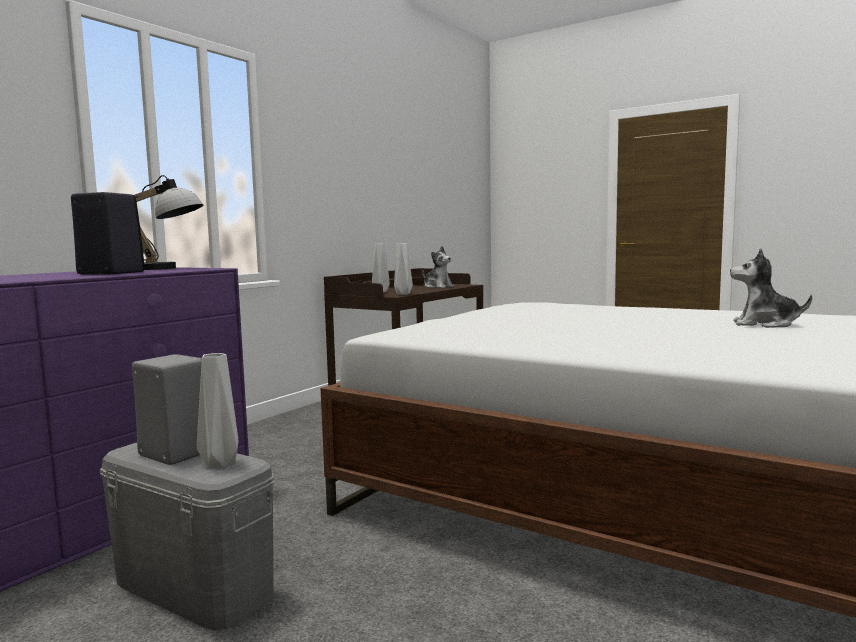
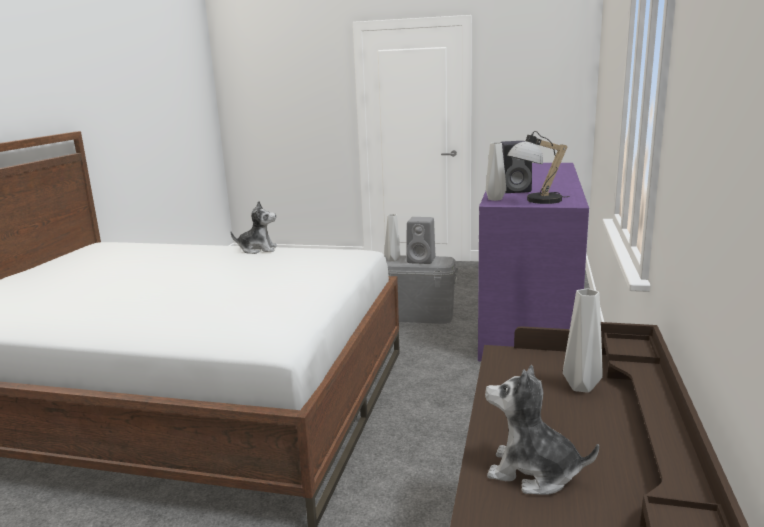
camera: 160 degrees right, 10 degrees up
(402, 294) = (504, 368): grey vase -> grey vase (495, 199)
(765, 324) = (79, 293): plush toy -> plush toy (258, 249)

